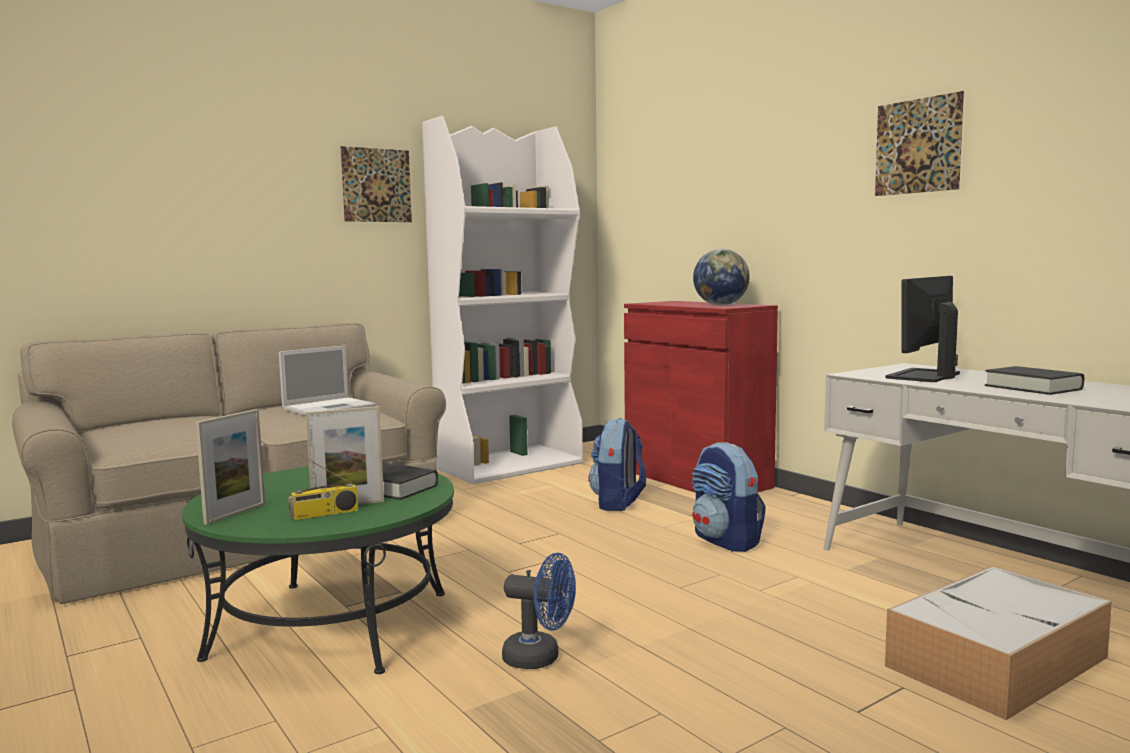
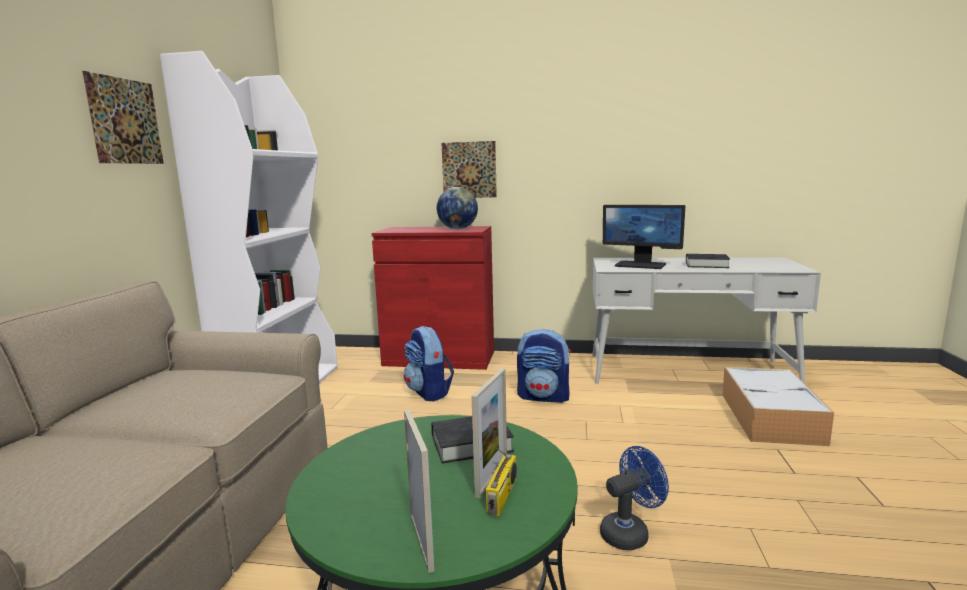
camera: 45 degrees left, 5 degrees up
(330, 407) = (205, 381): laptop -> none
(917, 146) = (595, 120): picture -> picture (469, 170)
(924, 376) = (641, 265): monitor -> monitor turned 60 degrees counterclockwise

